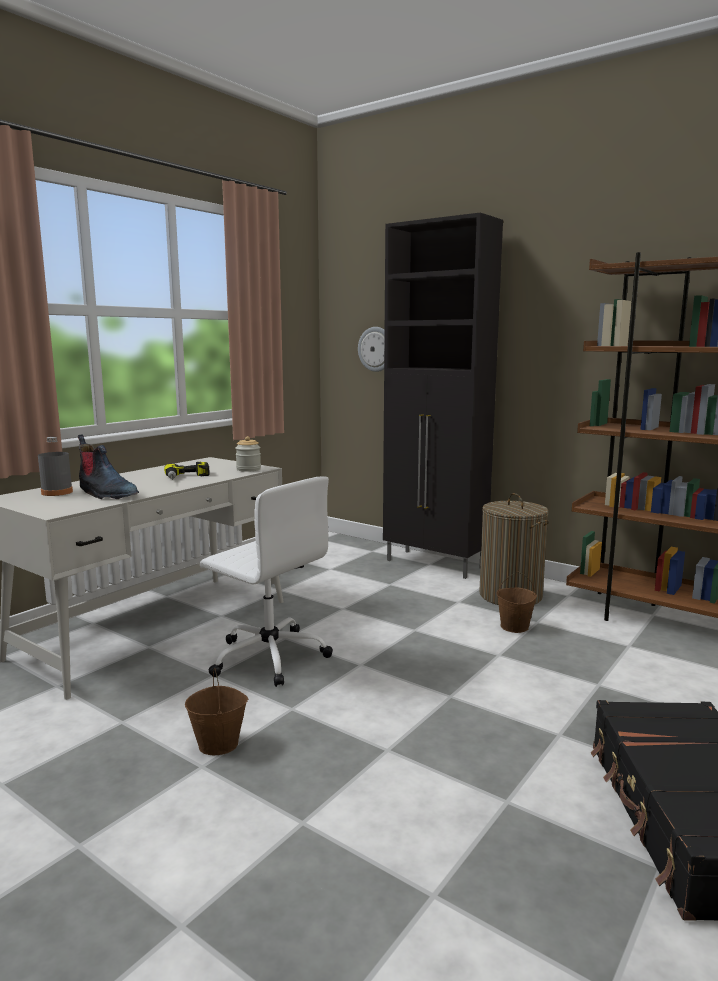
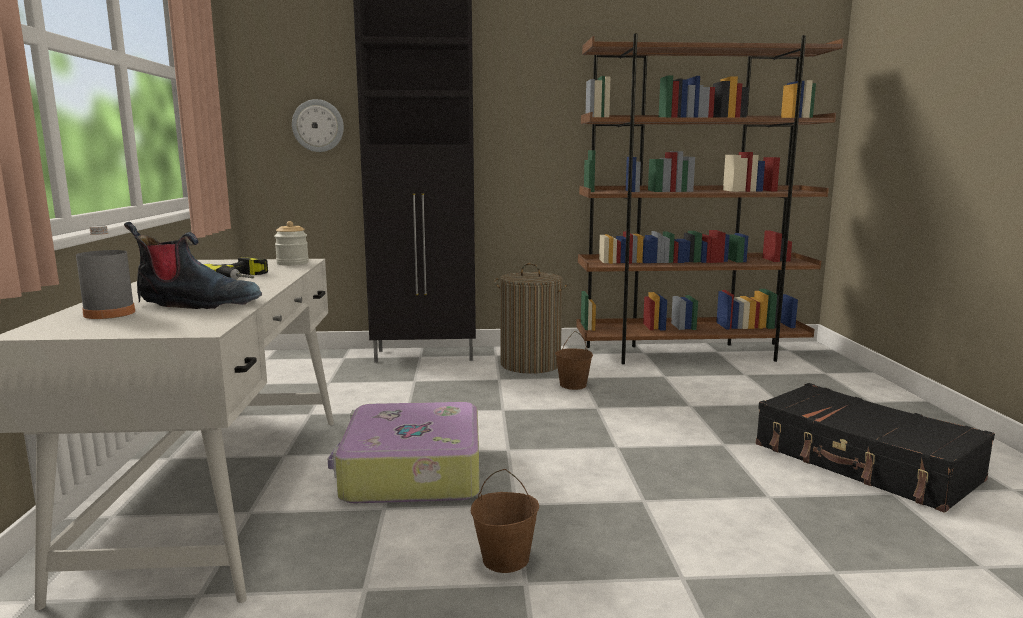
camera: 40 degrees left, 0 degrees up
(268, 656) = (411, 473): white office chair -> suitcase

